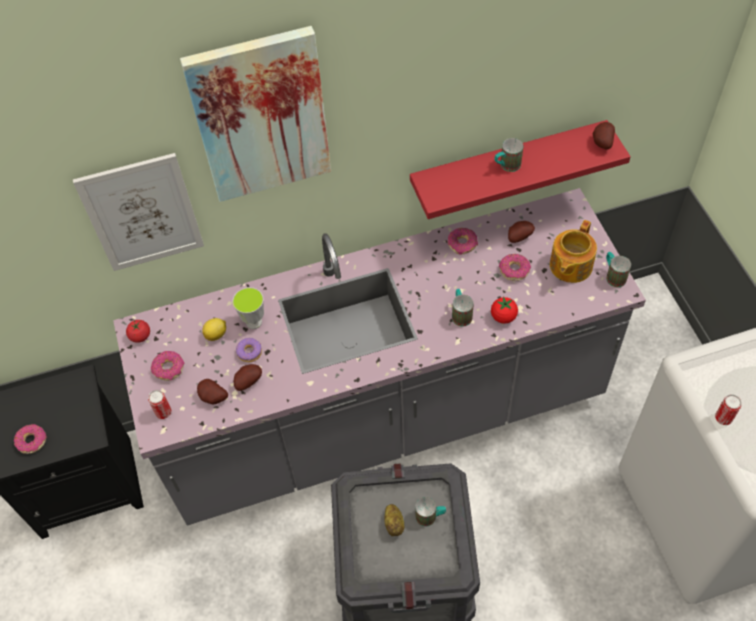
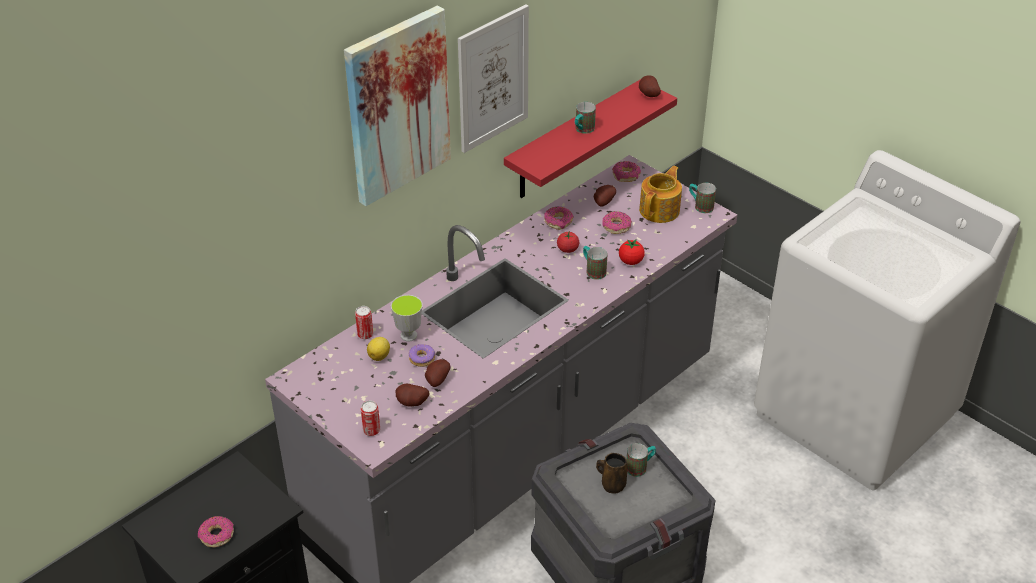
camera: 30 degrees left, 15 degrees down
(140, 336) = (303, 382): tomato -> tomato (567, 249)
(142, 213) = (298, 234): picture -> picture (493, 78)
(169, 369) = (352, 397): donut -> donut (626, 176)
(394, 524) = (612, 484): potato -> brown mug
(569, 266) = (660, 210): teapot -> teapot turned 150 degrees counterclockwise
(723, 418) = (855, 265): can -> can (365, 335)

